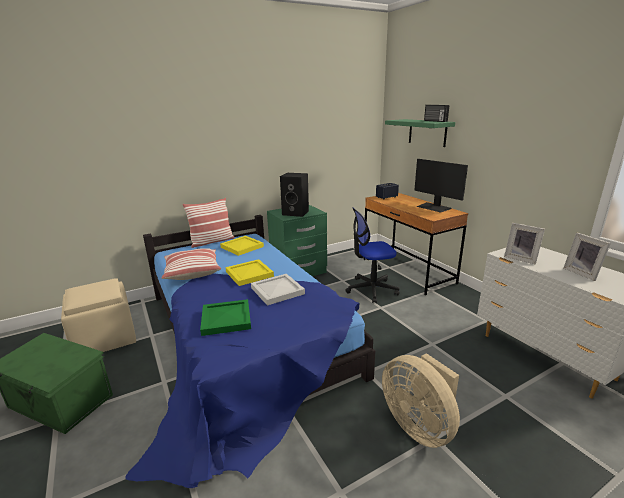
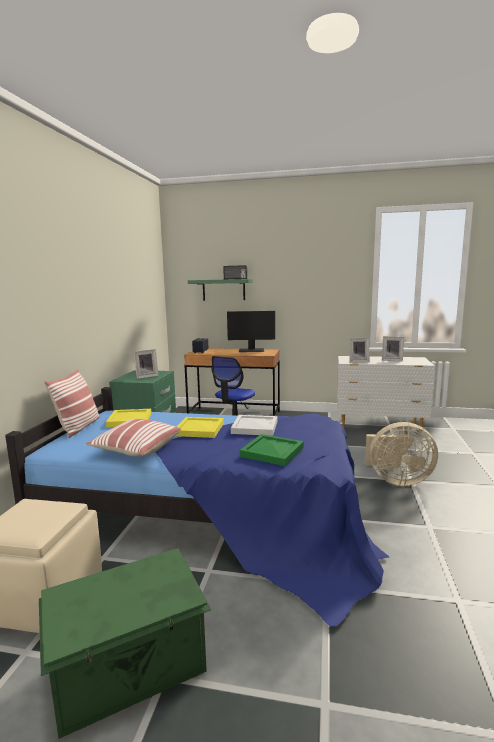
camera: 50 degrees left, 10 degrees down
(296, 213) = (146, 376): black speaker -> picture frame

